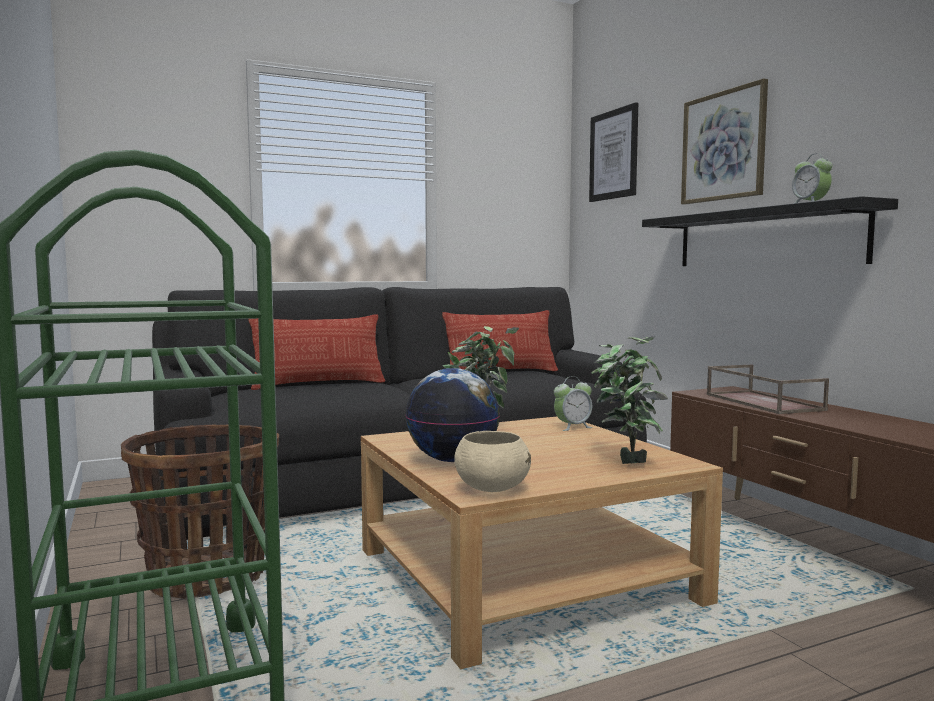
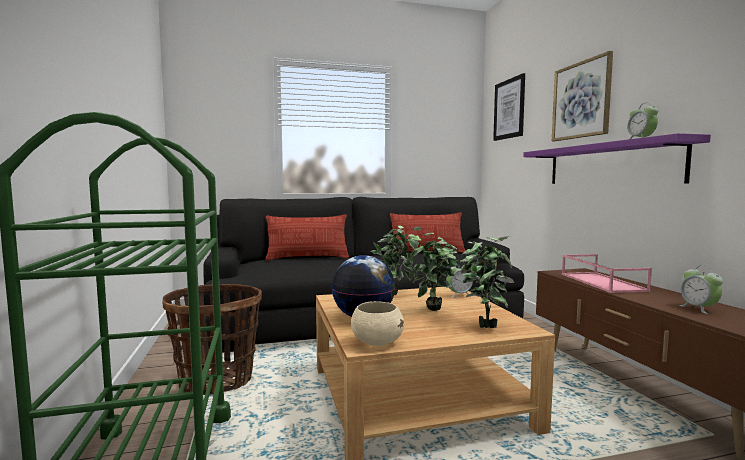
camera: 10 degrees right, 0 degrees up
(549, 449) = (433, 312): none -> potted plant
(761, 402) = (600, 282): brown tray -> pink tray
(765, 238) = (609, 164): black shelf -> purple shelf
(891, 427) = (699, 308): none -> alarm clock

